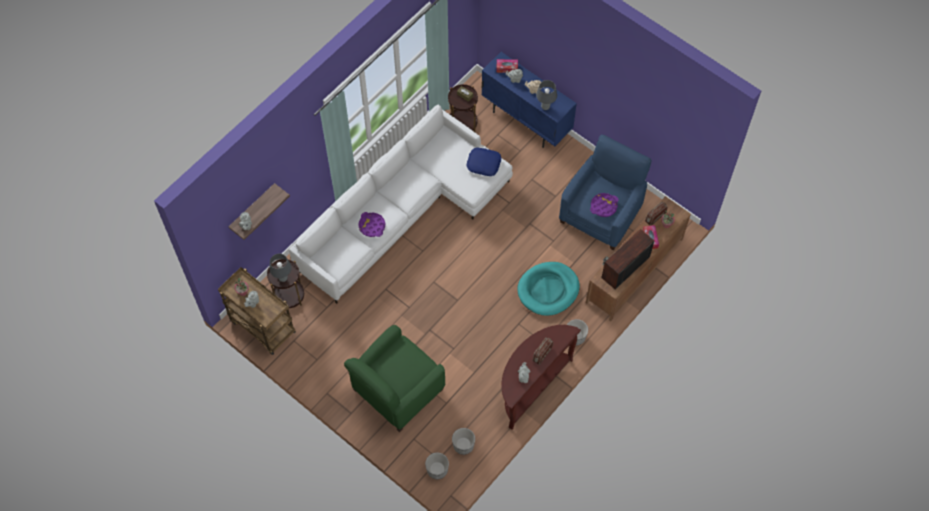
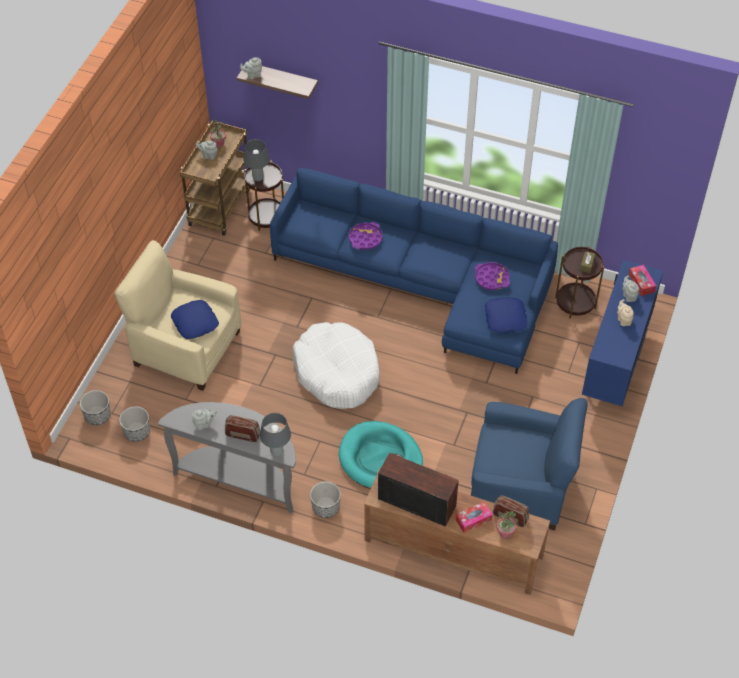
camera: 70 degrees right, 10 degrees down
(397, 390) = (186, 348): green armchair -> beige armchair
(404, 211) = (423, 283): white sofa -> blue sofa
(409, 364) = (195, 322): none -> blue pillow
(462, 293) = (337, 372): none -> white dog bed
(531, 386) = (239, 479): brown console table -> grey console table
(545, 107) = (606, 339): grey table lamp -> grey table lamp (277, 452)
(603, 206) = (502, 458): purple tray -> purple tray (491, 278)

